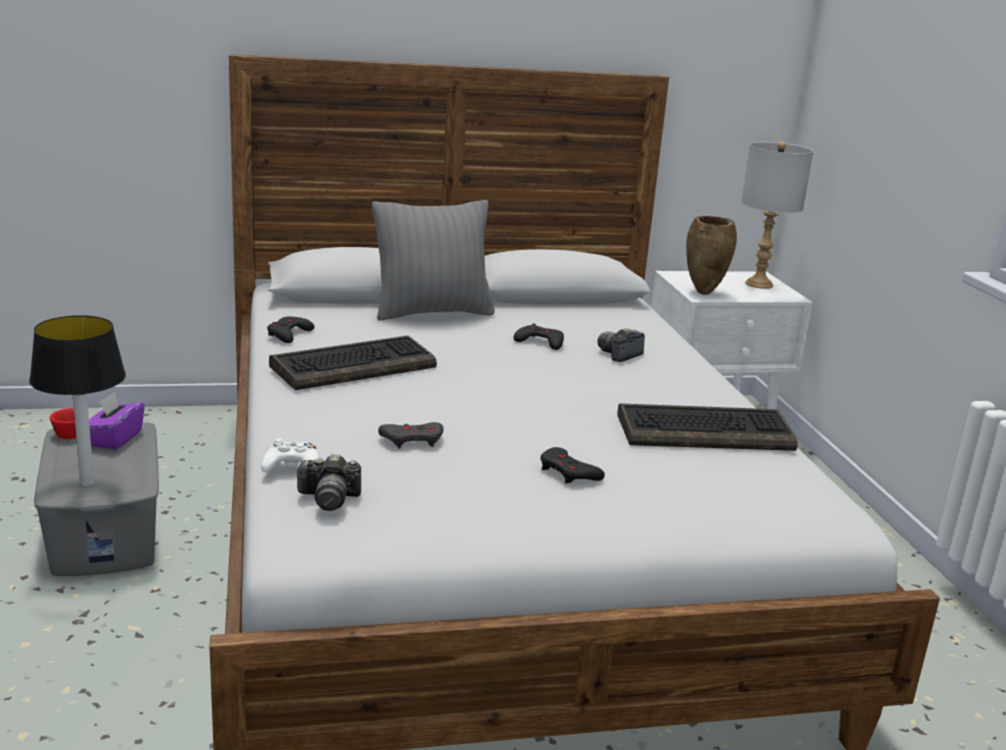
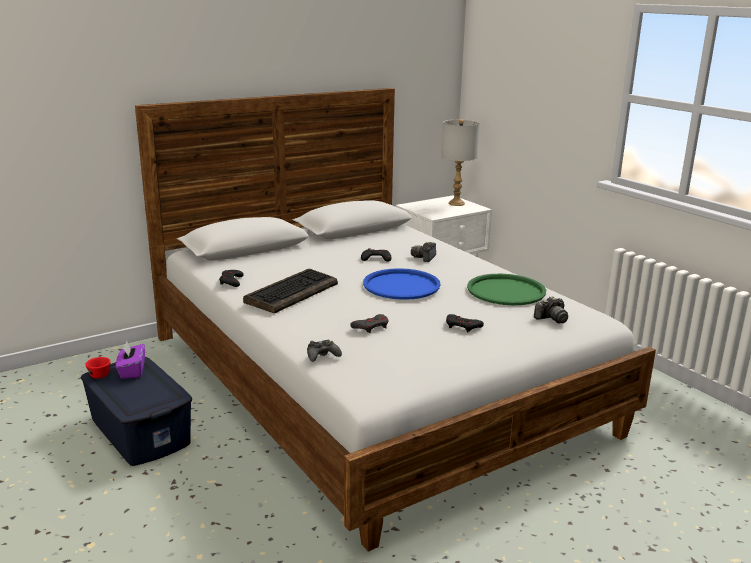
camera: 20 degrees left, 0 degrees up
(87, 483) = (142, 401): table lamp -> none
(106, 529) = (140, 431): grey storage box -> blue storage box
(292, 466) = (322, 355): white game controller -> black game controller
(329, 498) = (362, 367): camera -> camera (552, 319)
(432, 312) = (299, 252): grey pillow -> none
(534, 388) = (401, 285): none -> blue tray
(704, 293) = (434, 213): brown vase -> none
(705, 431) = (506, 291): keyboard -> green tray

